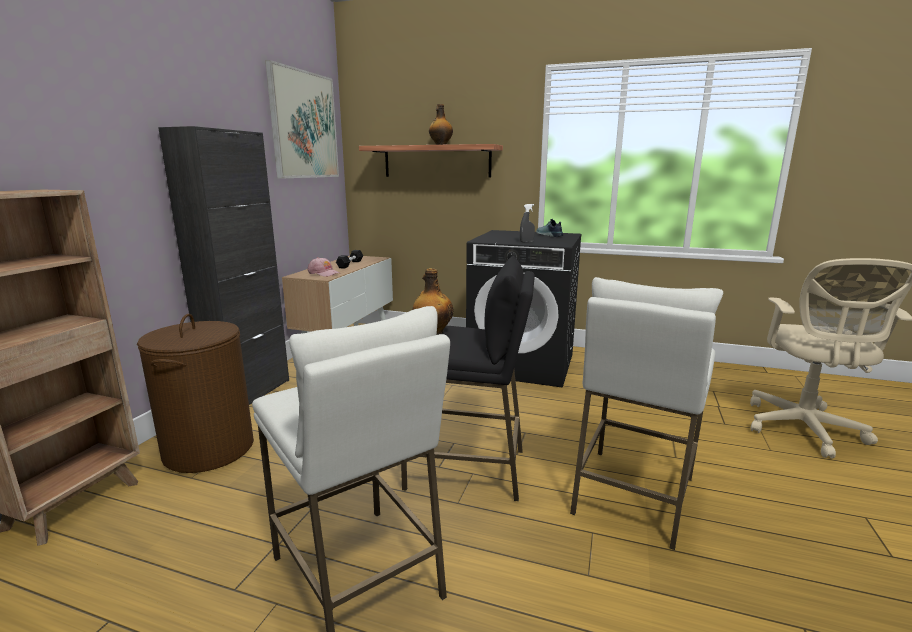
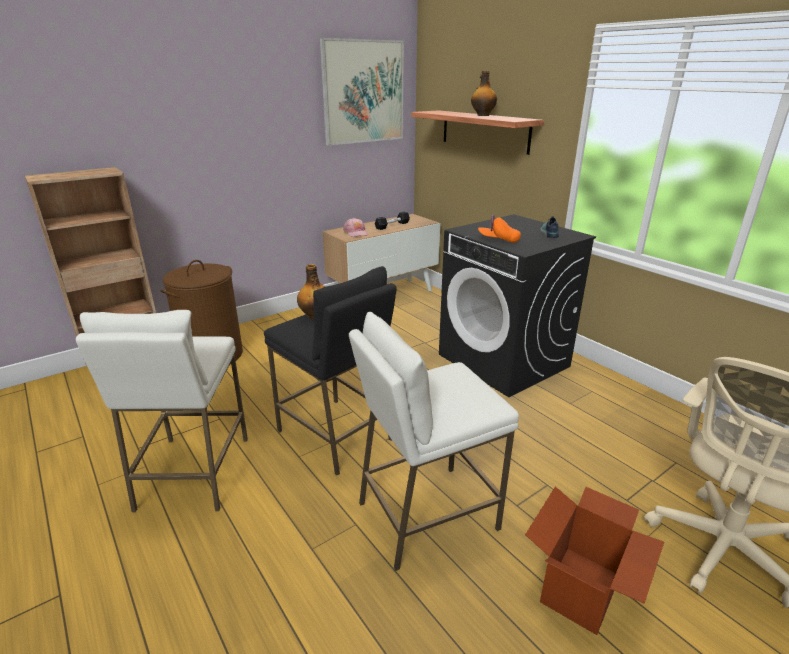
camera: 35 degrees right, 10 degrees up
(249, 394) = (274, 321): black cabinet -> none
(526, 242) = (498, 240): grey spray bottle -> orange cap
(787, 490) = (582, 589): none -> cardboard box

